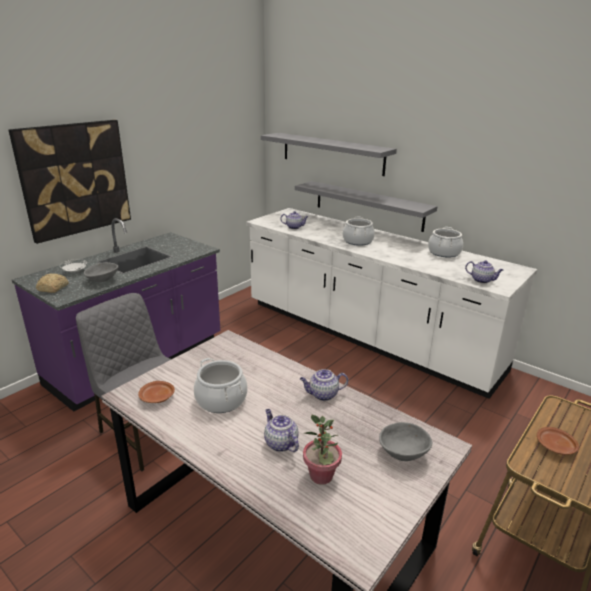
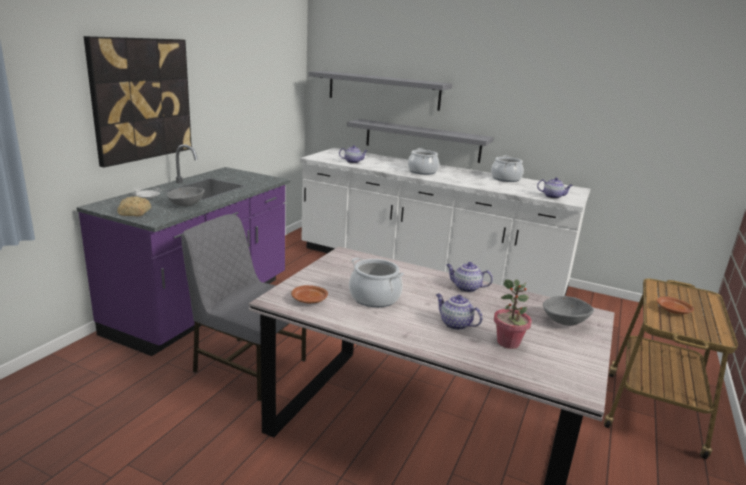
camera: 15 degrees left, 5 degrees down
(322, 395) = (466, 288): teapot -> teapot turned 45 degrees clockwise

